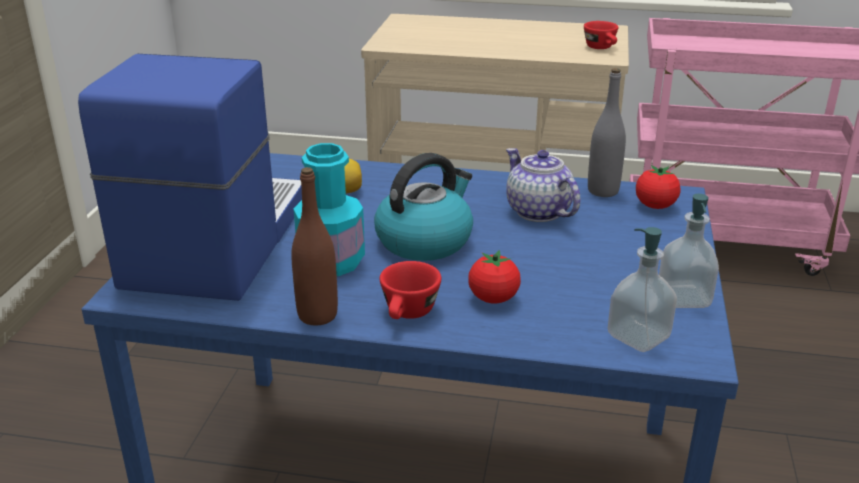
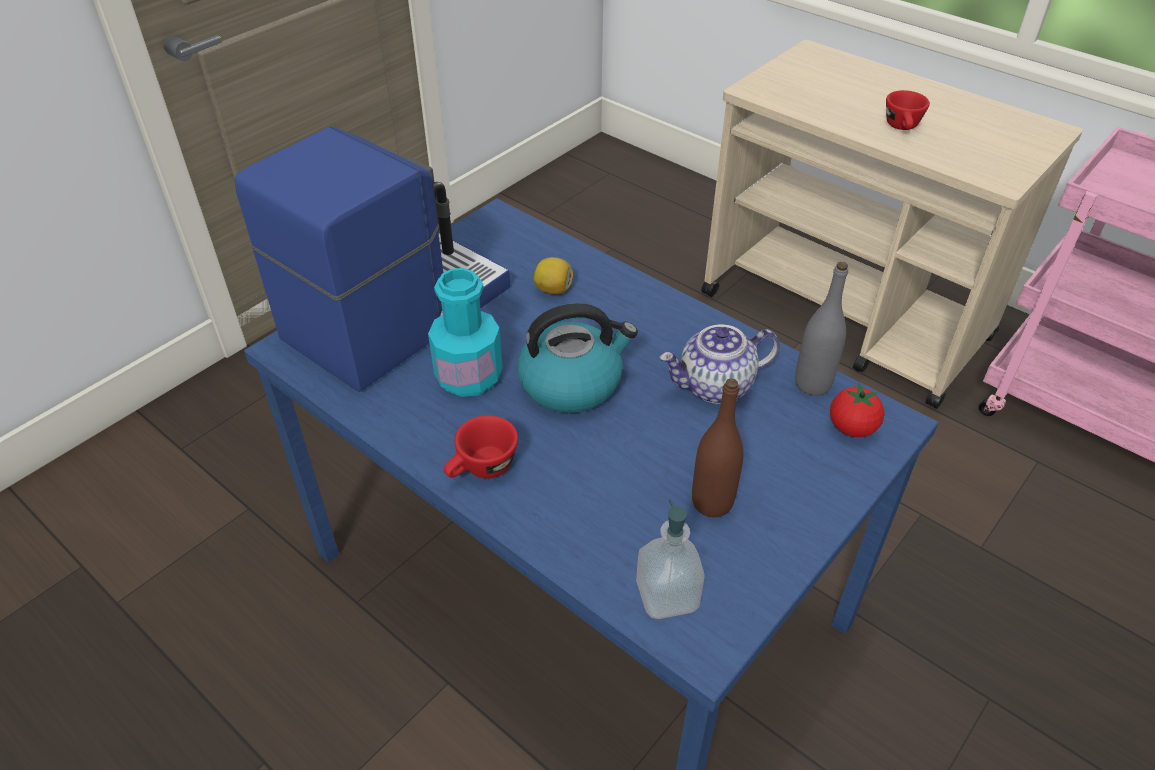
camera: 30 degrees right, 15 degrees up
(317, 315) = (407, 436): brown bottle -> brown bottle (712, 502)
(493, 298) = (572, 484): tomato -> none
(537, 211) = (715, 387): teapot -> teapot turned 105 degrees counterclockwise
(602, 48) = (1010, 161): red cup -> red cup (902, 127)
(683, 298) = (761, 568): soap dispenser -> none

